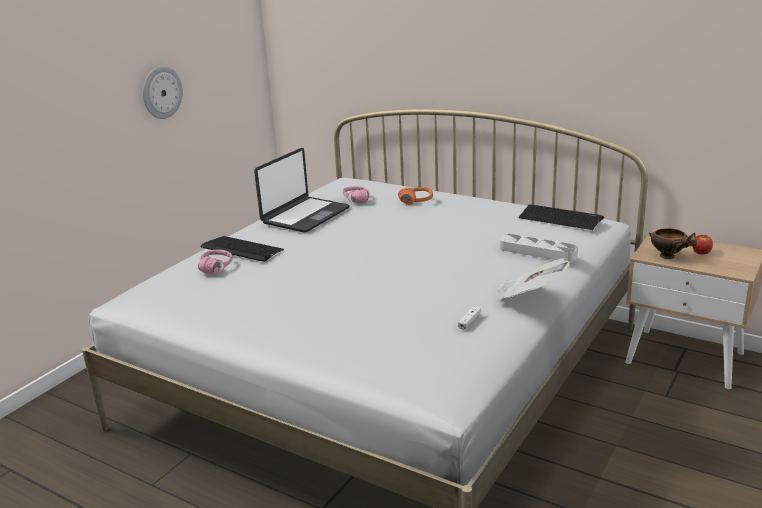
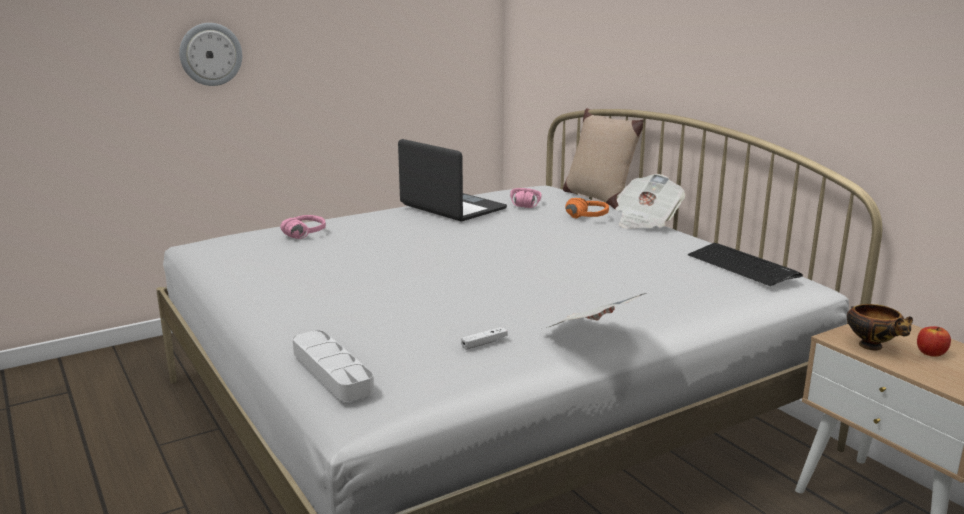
camera: 25 degrees right, 5 degrees down
(161, 92) = (353, 54): wall clock -> wall clock (210, 54)
(242, 249) = (350, 224): keyboard -> none
(305, 215) = (452, 208): laptop -> laptop turned 105 degrees counterclockwise
(400, 182) = (598, 198): none -> beige pillow
(459, 195) = (645, 220): none -> newspaper
(538, 252) = (665, 293): grey tray -> grey tray (332, 371)

